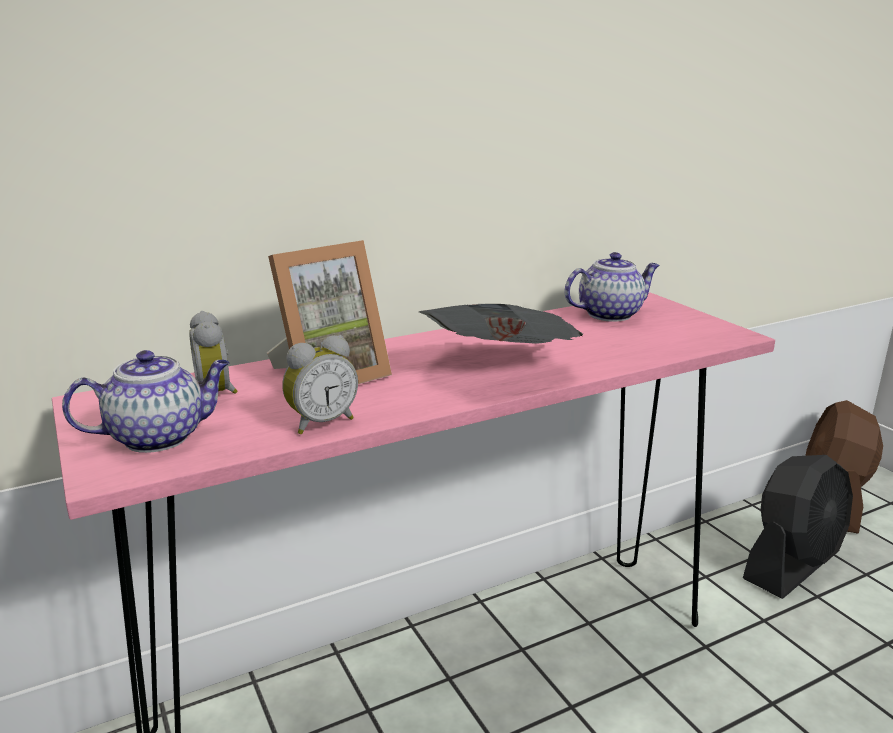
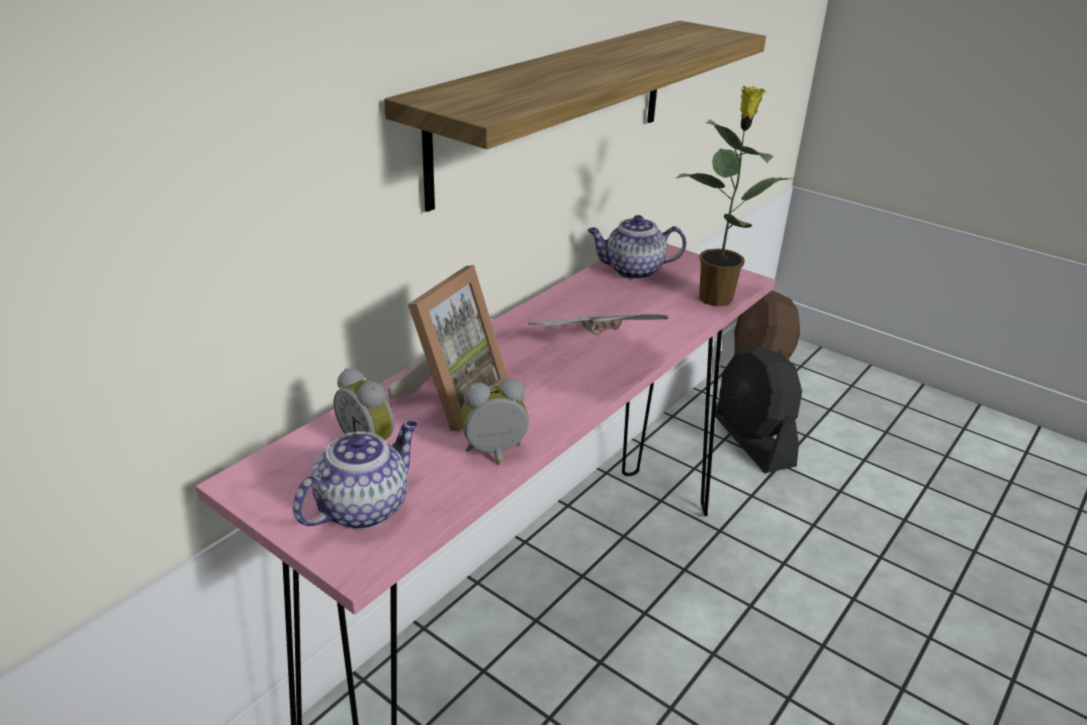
camera: 25 degrees left, 10 degrees up
(321, 422) = (495, 454): alarm clock -> alarm clock turned 135 degrees counterclockwise
(524, 124) = (556, 107): none -> shelf
(610, 314) = (632, 271): teapot -> teapot turned 135 degrees counterclockwise
(687, 344) = (716, 297): none -> potted plant
(792, 565) = (752, 441): black fan -> black fan turned 135 degrees clockwise

